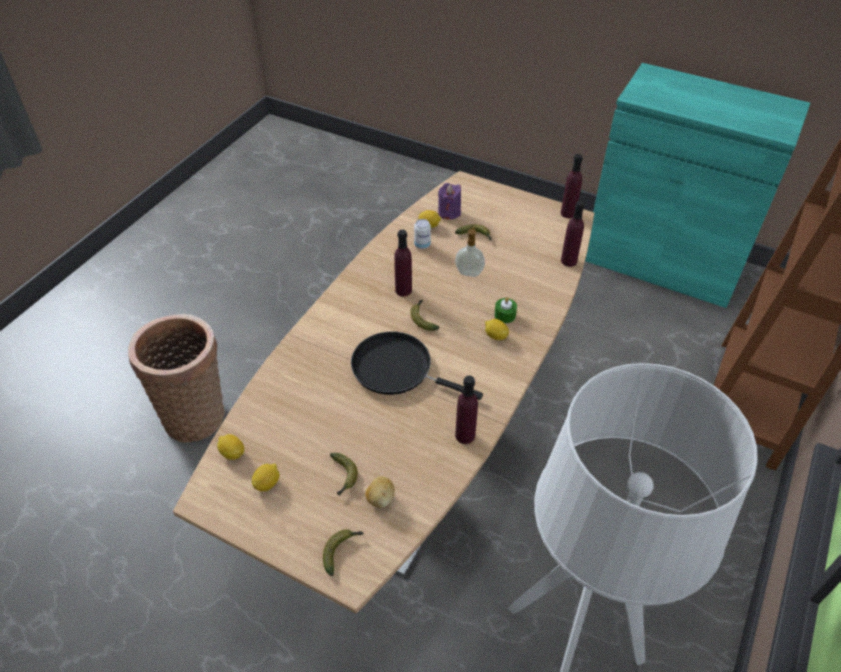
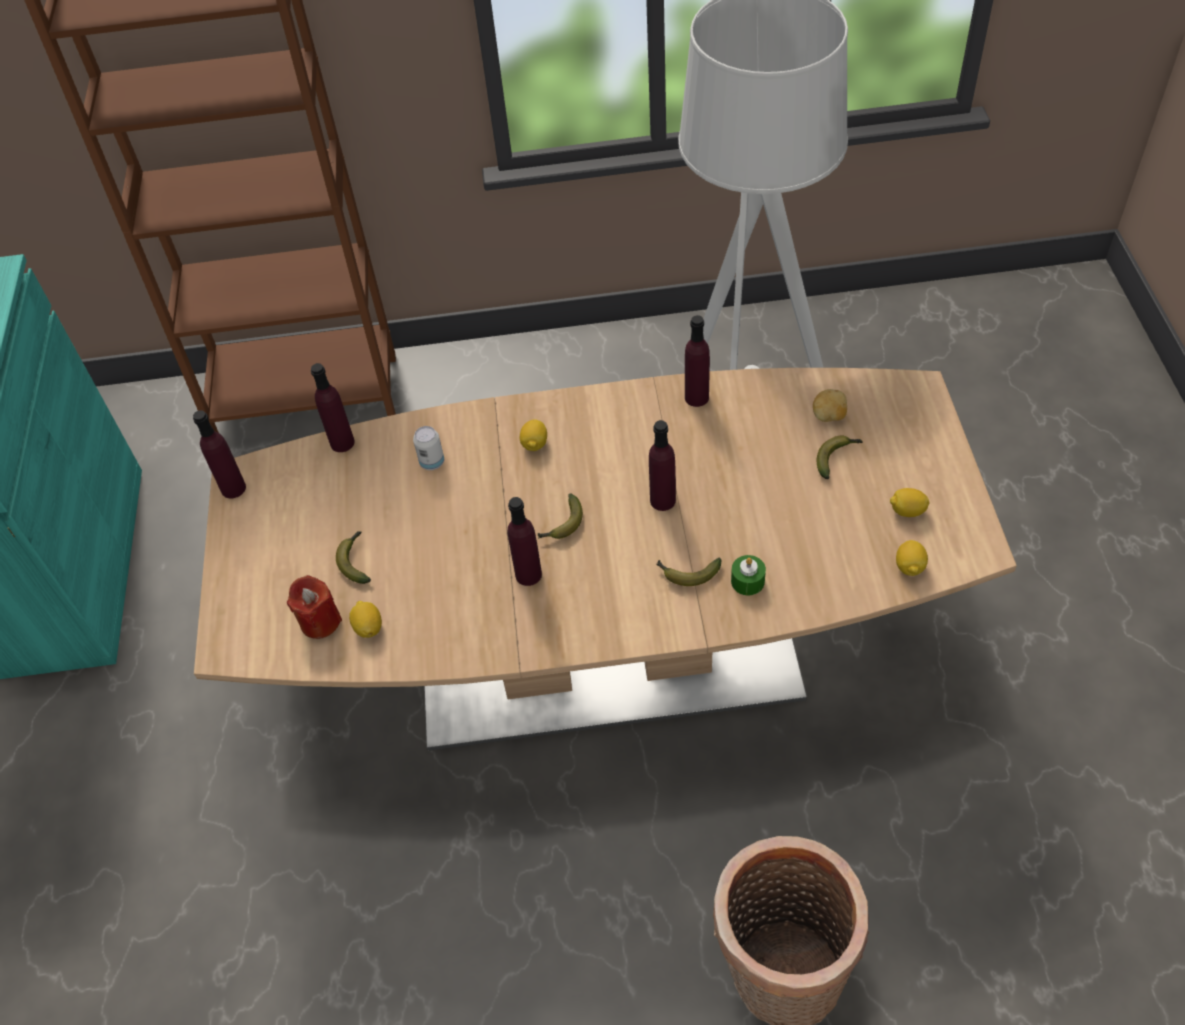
camera: 120 degrees left, 5 degrees up
(342, 550) = (905, 410): banana -> banana (687, 574)
(397, 369) = (662, 500): black frying pan -> purple bottle
(422, 245) = (420, 609): can -> can (432, 462)
(449, 212) = (320, 621): purple candle -> red candle
(469, 272) = (439, 527): soap dispenser -> none
(505, 315) = (493, 453): green candle -> green candle (747, 581)

